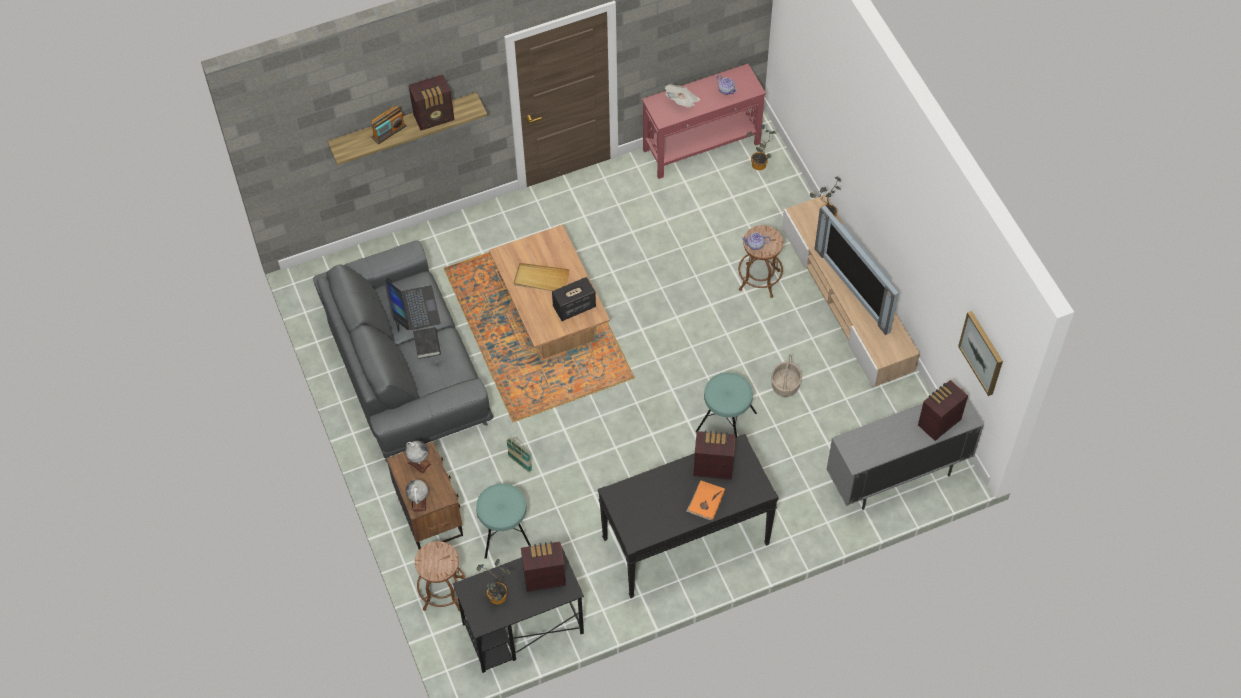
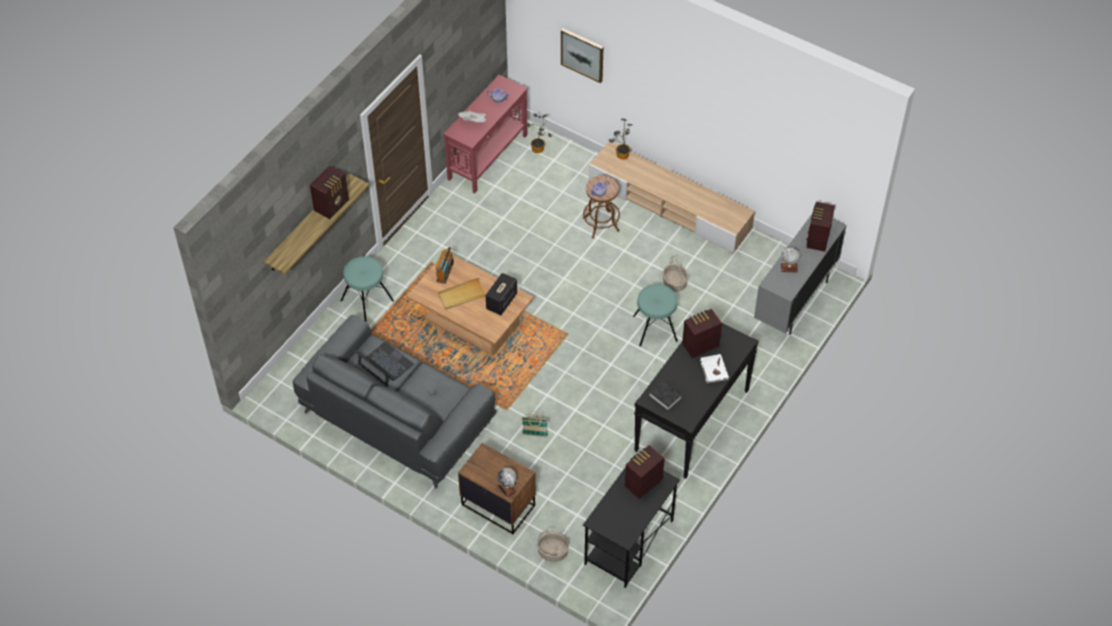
camera: 35 degrees left, 5 degrees down
(389, 132) = (306, 231): radio -> radio (445, 271)
(419, 463) = (485, 462): globe -> globe (789, 267)
(427, 344) = (416, 383): black book -> black book (665, 397)
(443, 593) = (553, 552): brown stool -> basket
(497, 599) = (623, 516): potted plant -> none
(504, 532) = (563, 486): turquoise stool -> turquoise stool (367, 300)
(705, 501) = (713, 370): orange book -> white book
(855, 287) = (679, 190): television -> none
(982, 352) = (828, 170): picture -> picture (582, 54)

